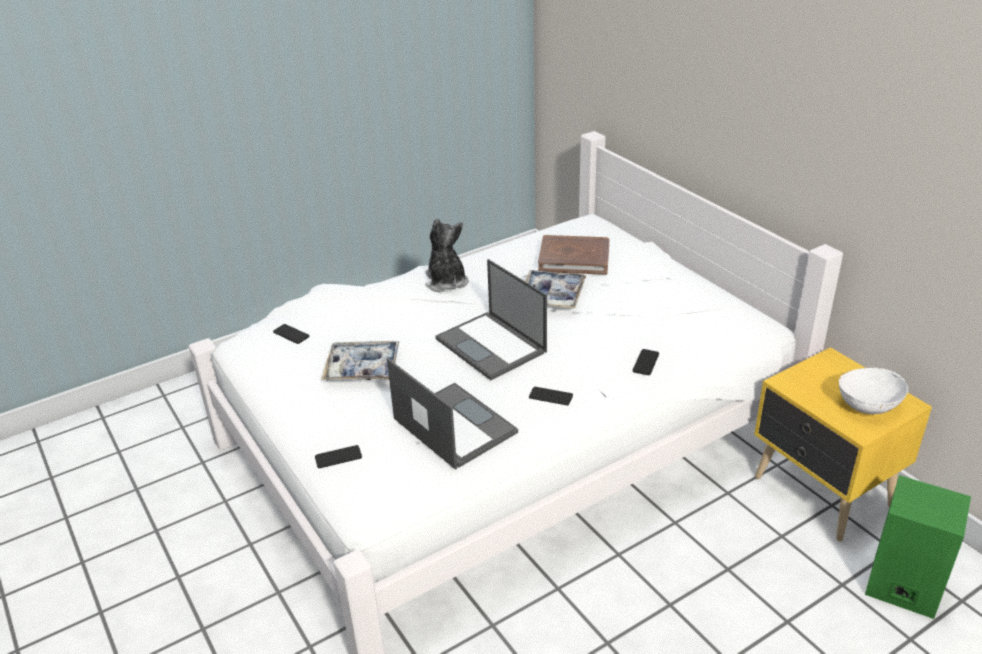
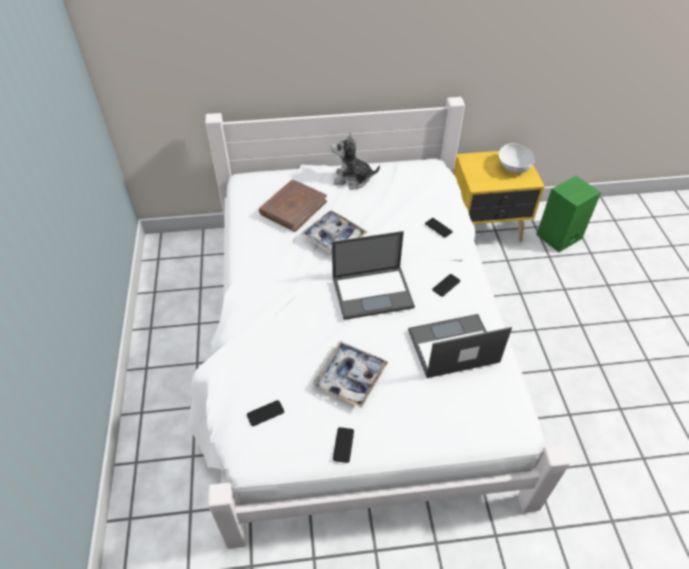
camera: 65 degrees left, 15 degrees up
(338, 457) = (453, 427): phone -> phone (343, 445)
(446, 282) = (265, 286): plush toy -> plush toy (352, 179)

